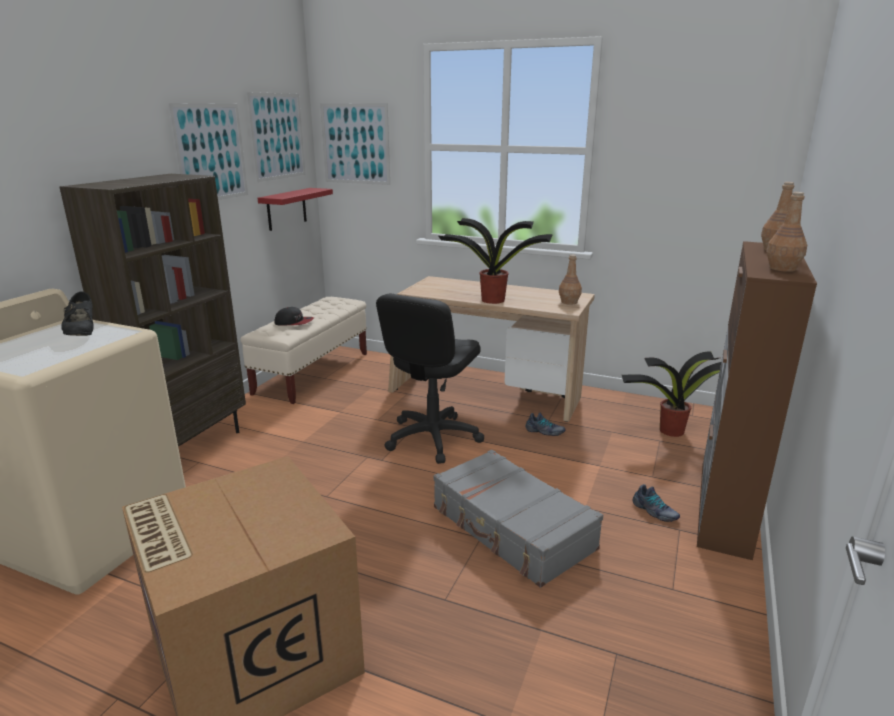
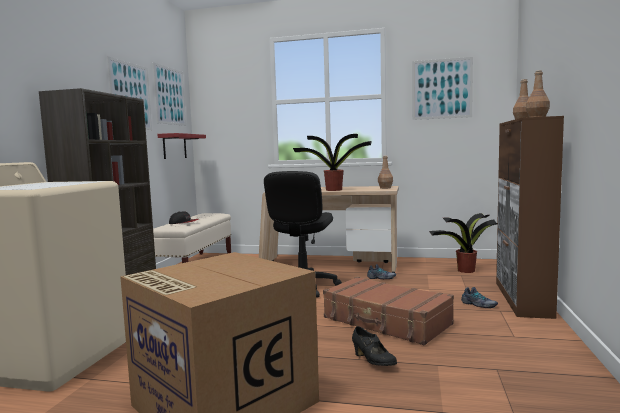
camera: 10 degrees left, 15 degrees down
(82, 333) = (60, 183): black shoe -> black shoe (373, 361)
(355, 144) = (222, 104): picture -> picture (441, 89)
(511, 528) = (386, 322): grey suitcase -> brown suitcase

